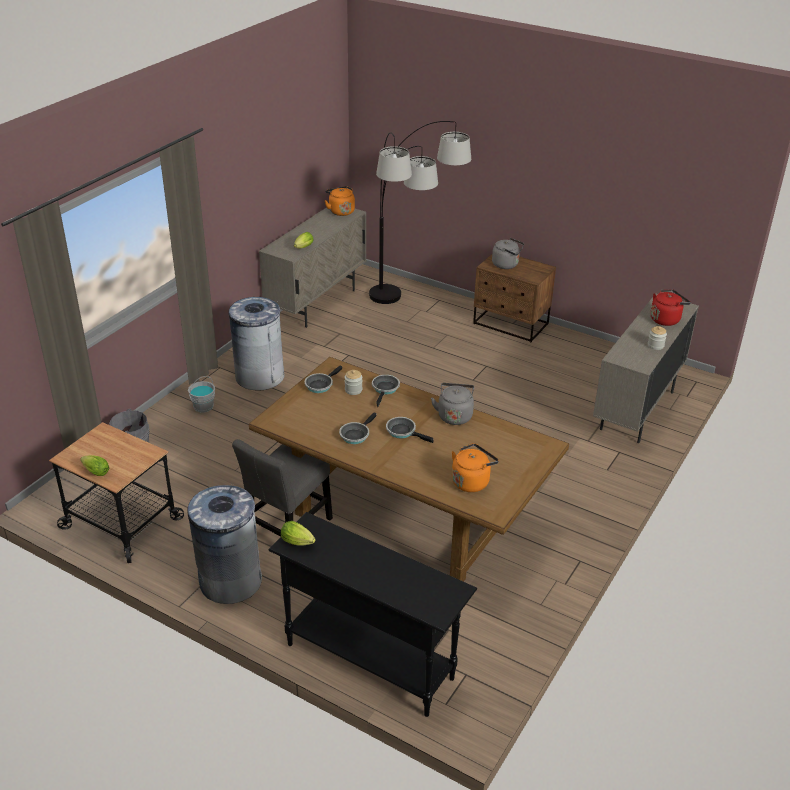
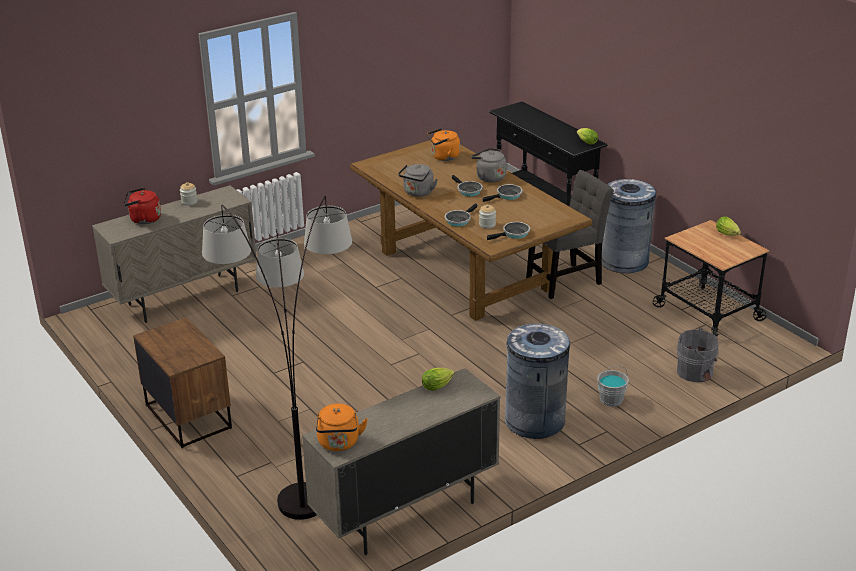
camera: 155 degrees left, 5 degrees down
(507, 265) = (185, 350): grey kettle -> grey kettle (489, 177)

